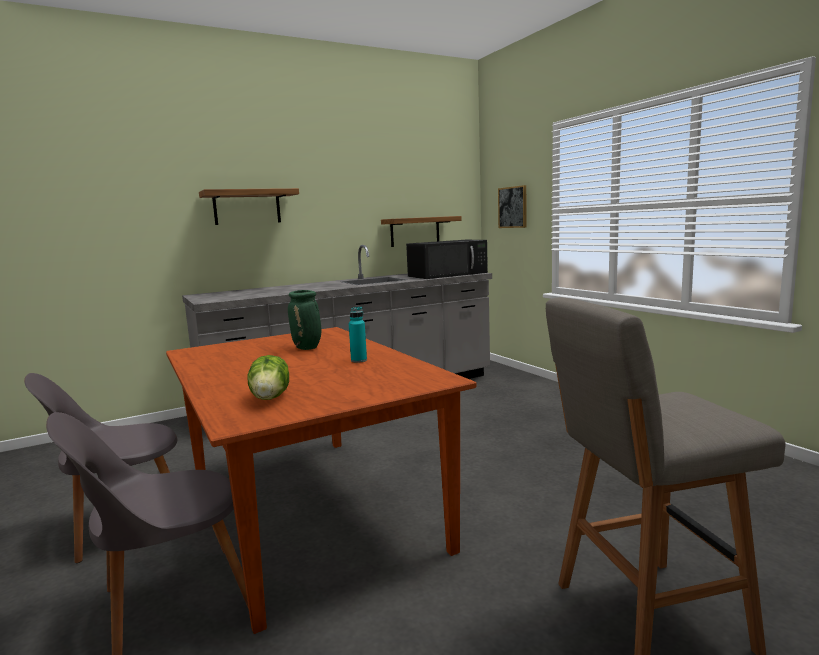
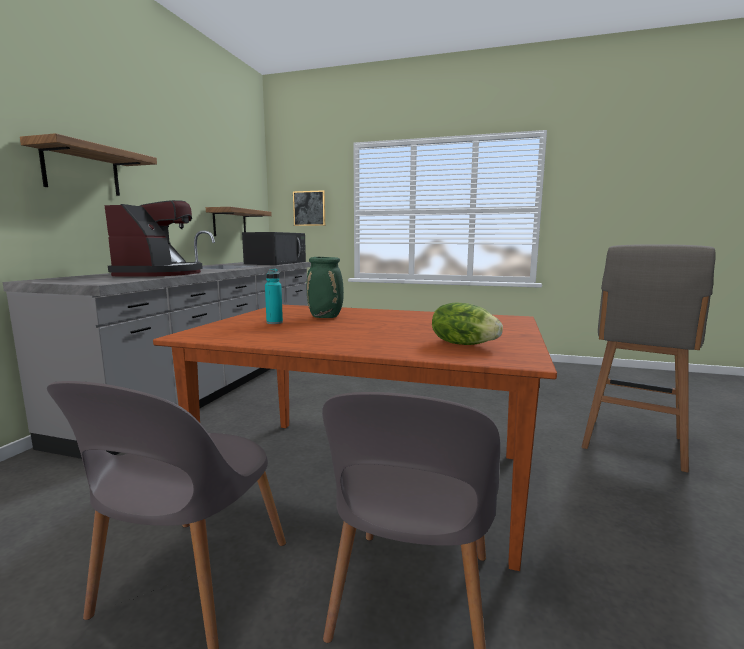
camera: 45 degrees left, 0 degrees up
(283, 290) = (160, 274): none -> coffee machine
(359, 360) = (410, 317): turquoise bottle -> turquoise bottle (274, 322)

